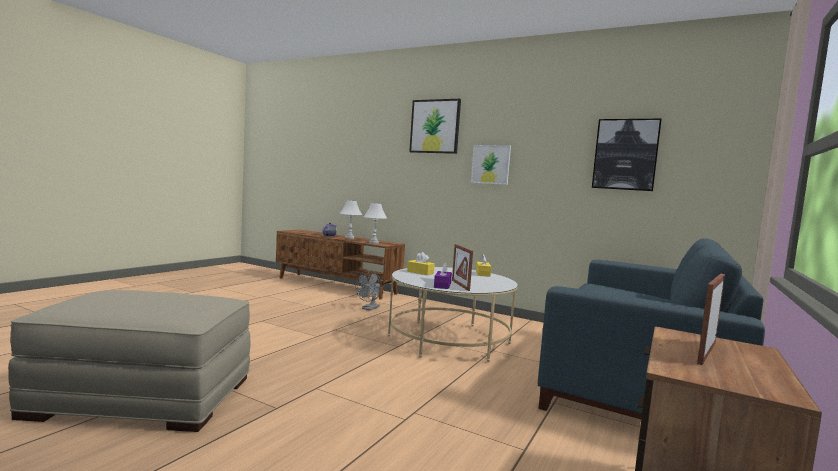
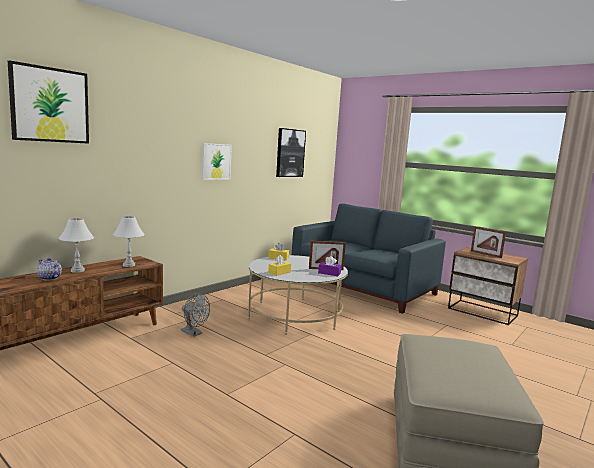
camera: 80 degrees left, 5 degrees up
(435, 126) = (163, 120): picture -> picture (50, 105)

